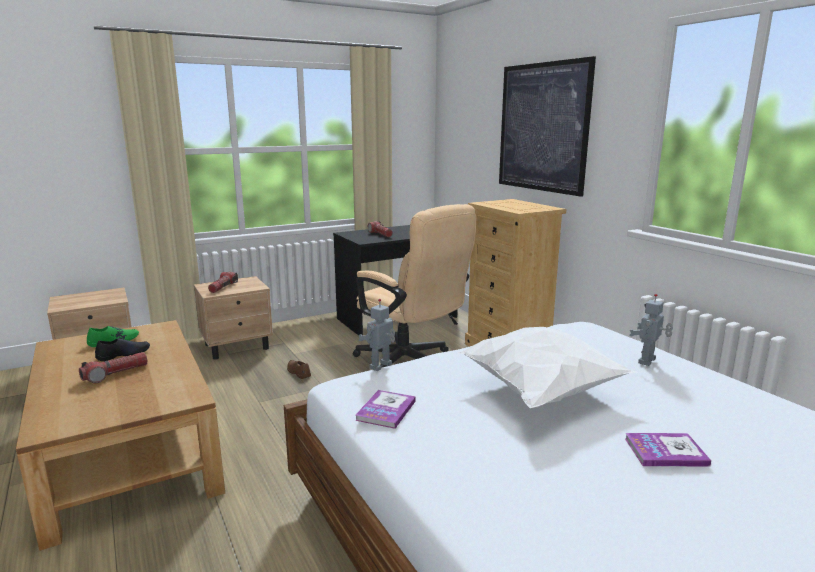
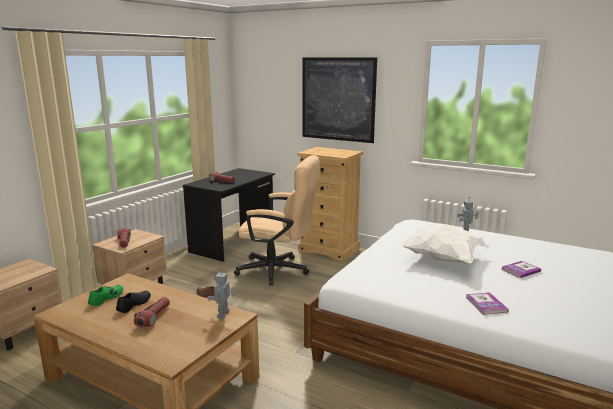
camera: 30 degrees left, 0 degrees up
(381, 366) = (349, 265): toy robot -> toy robot (224, 314)
(386, 410) = (389, 285): book -> book (486, 304)

